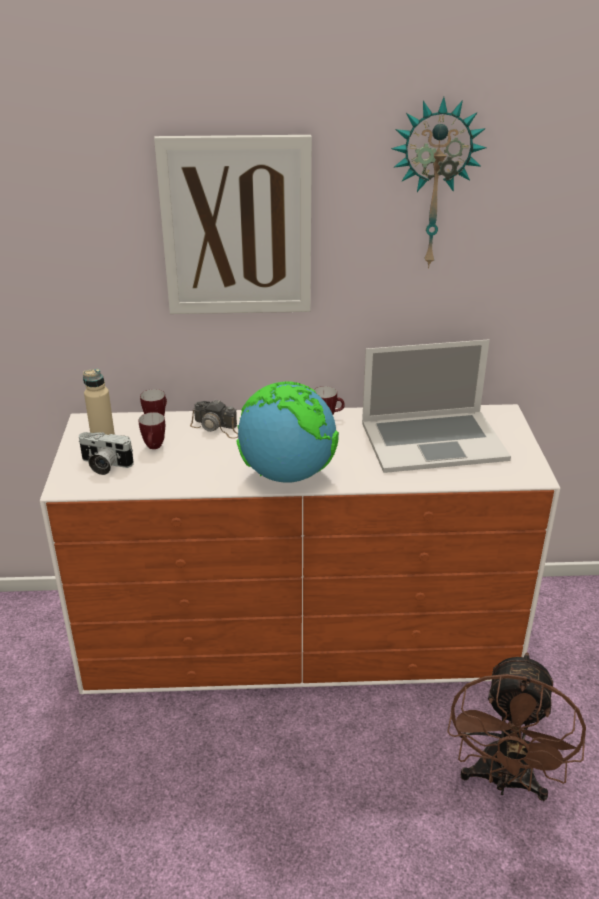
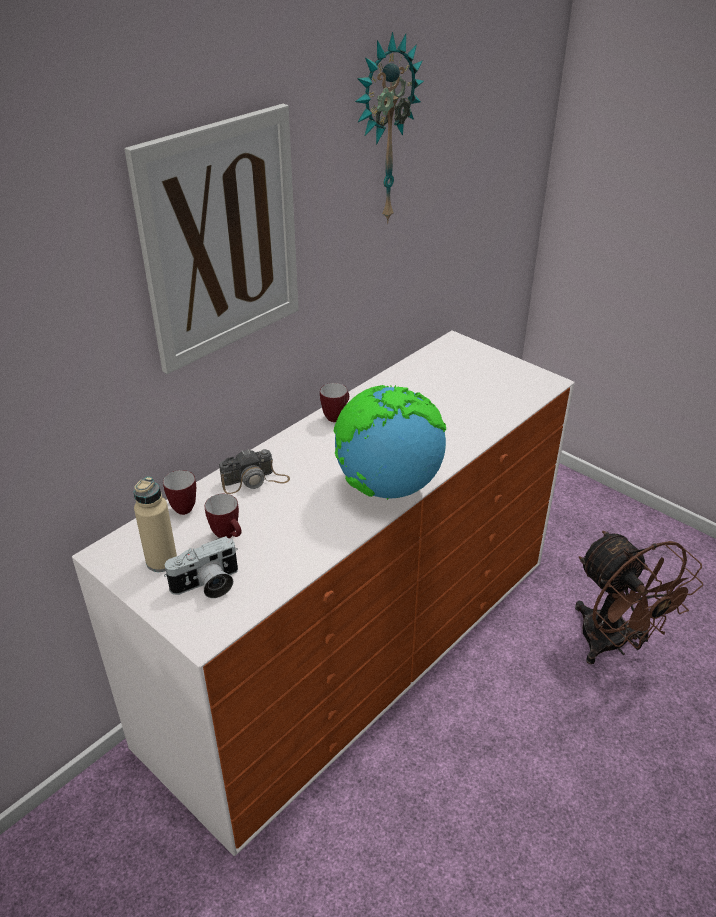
camera: 45 degrees left, 5 degrees up
(433, 440) = (444, 391): laptop -> none

